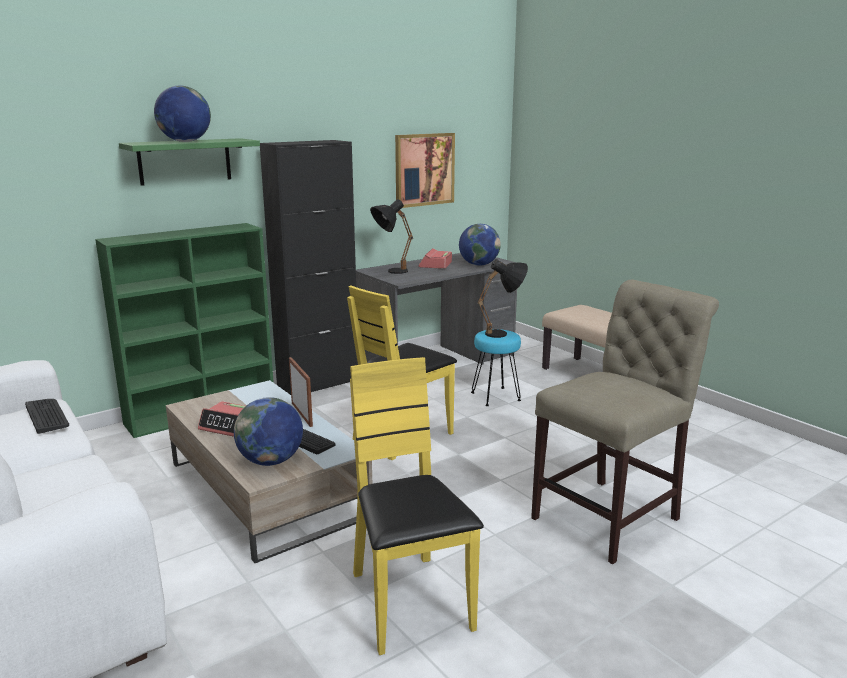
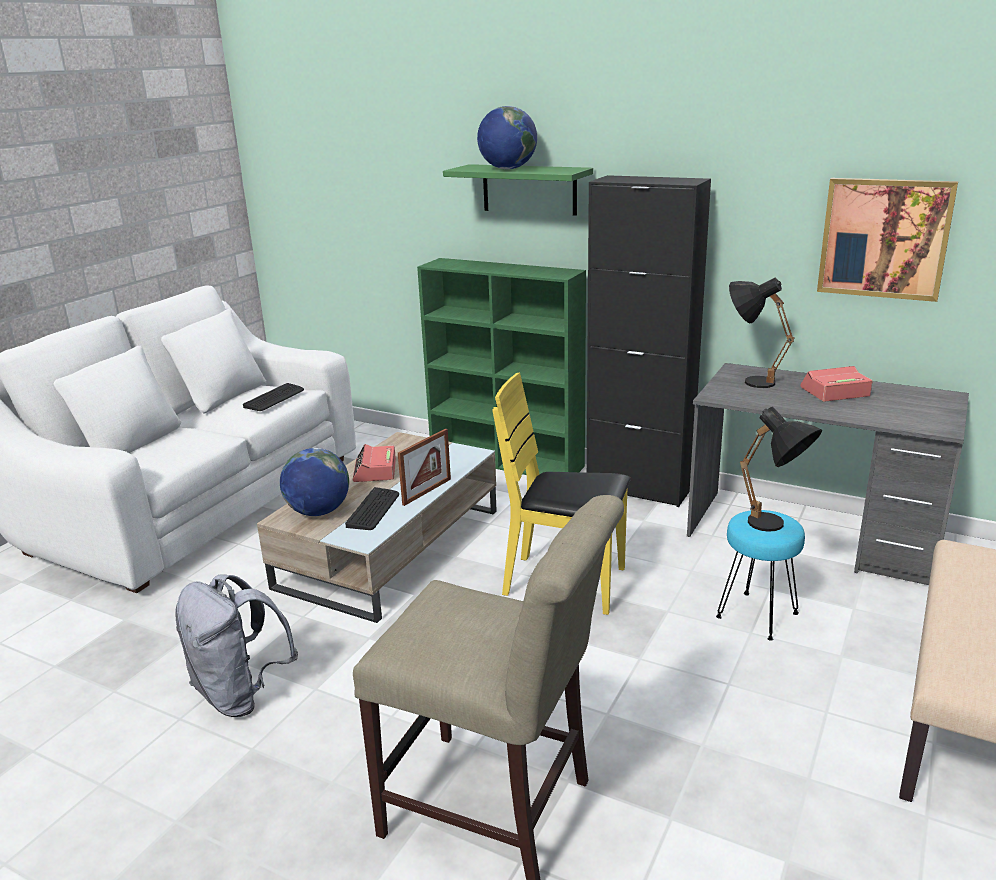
camera: 65 degrees right, 5 degrees up
(409, 603) = (241, 694): yellow chair -> grey backpack
(479, 265) = (890, 415): globe -> none

